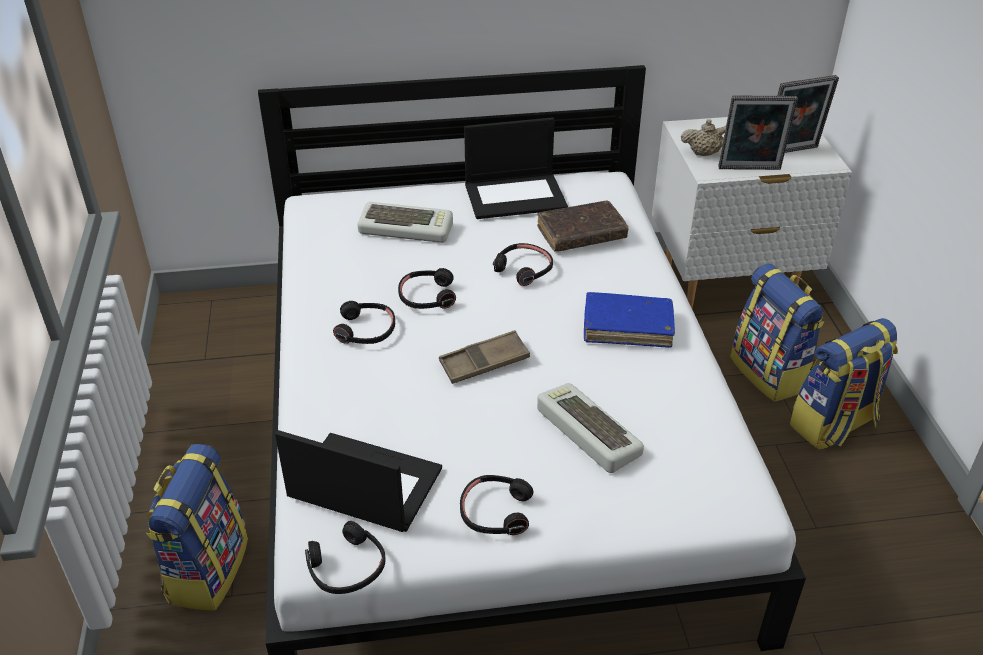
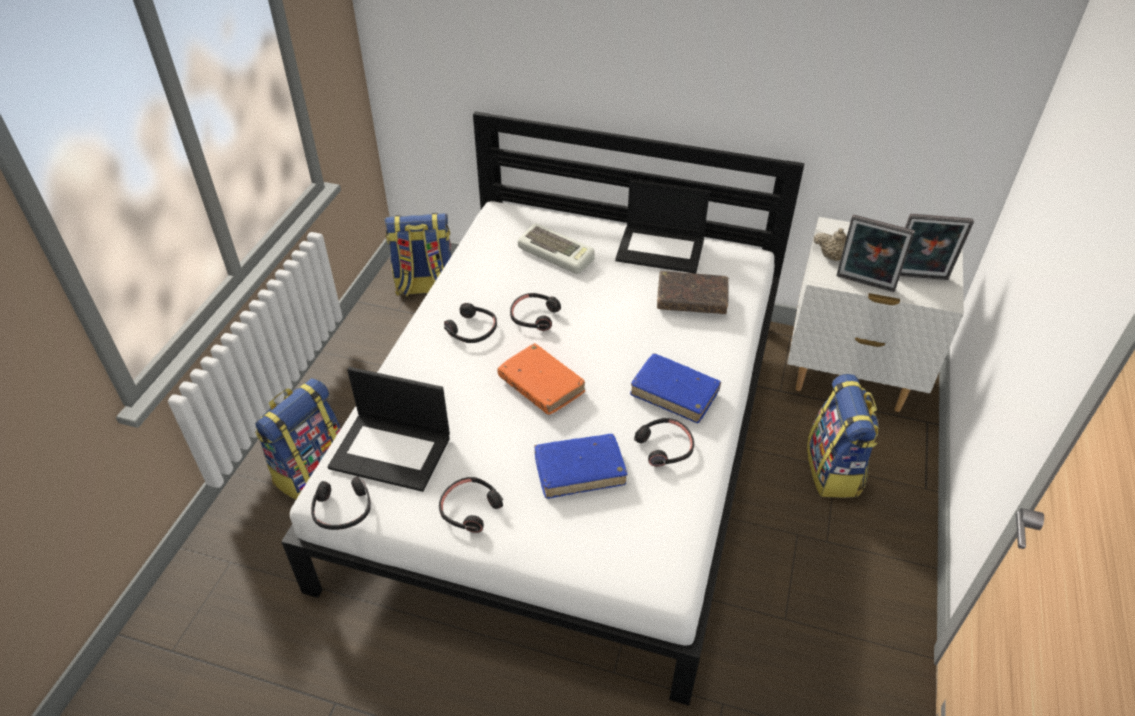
camera: 25 degrees right, 5 degrees up
(363, 484) = (392, 451): laptop -> laptop turned 150 degrees clockwise
(484, 362) = (541, 385): brown tray -> orange book
(523, 269) = (624, 316): black headphones -> black headphones (665, 447)
(585, 433) = (579, 471): keyboard -> blue book
(833, 425) = (861, 537): backpack -> backpack (425, 286)

